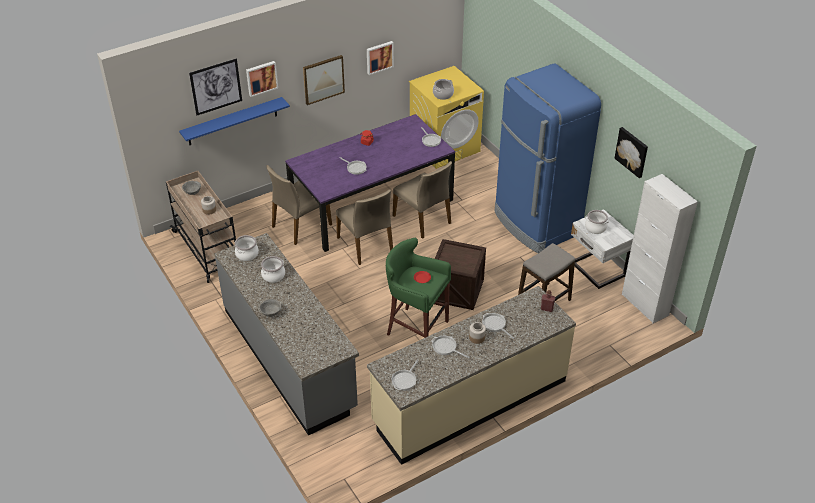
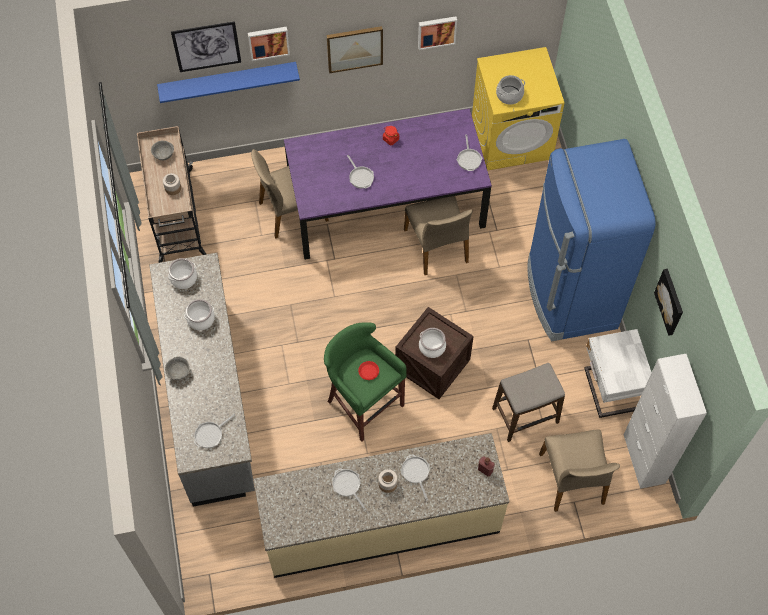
camera: 20 degrees right, 20 degrees up
(366, 245) = (355, 264): beige chair -> beige chair (573, 479)
(405, 380) = (285, 514): frying pan -> frying pan (210, 434)
(595, 227) = (613, 355): cooking pot -> cooking pot (432, 346)

